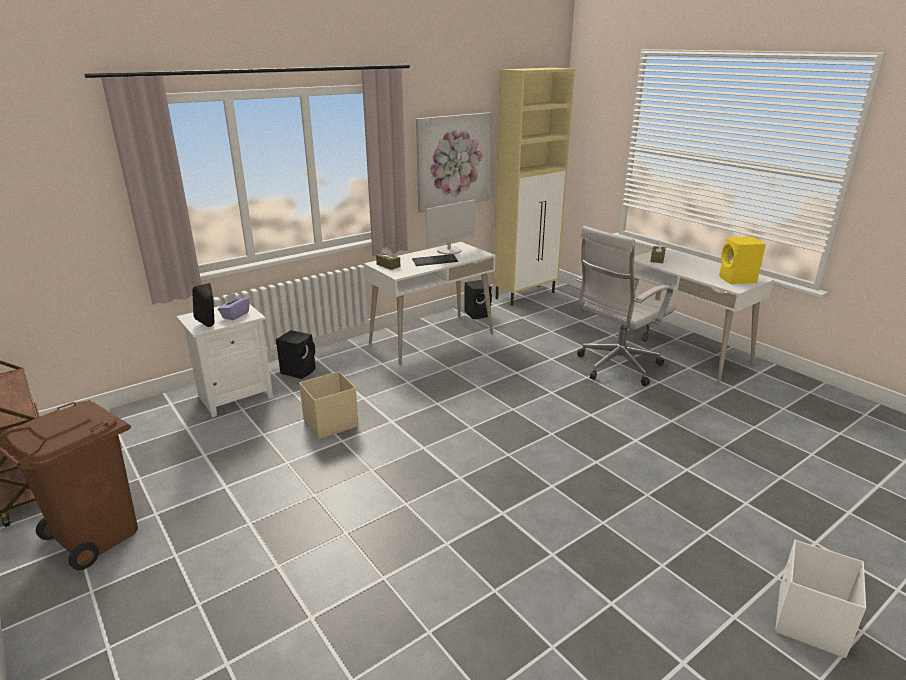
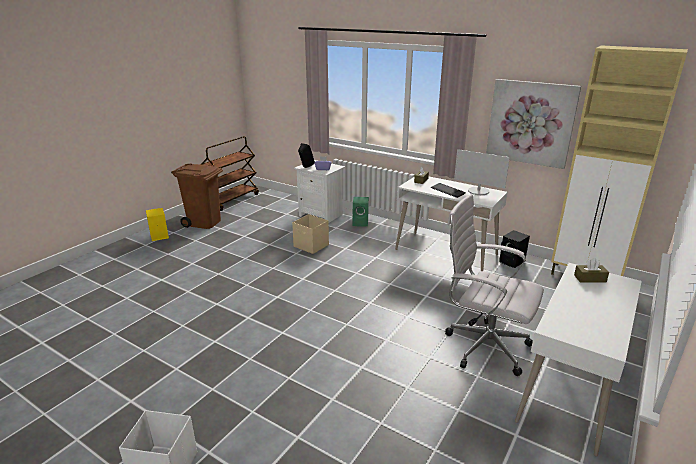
camera: 70 degrees right, 0 degrees up
(299, 371) = (361, 223): black speaker -> green speaker
(737, 280) = (583, 332): yellow speaker -> yellow speaker (158, 236)

